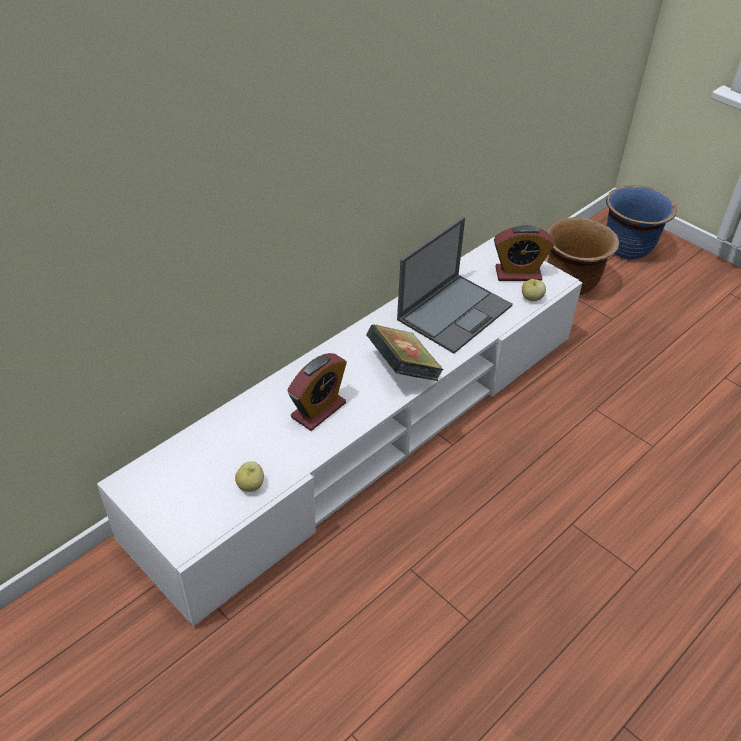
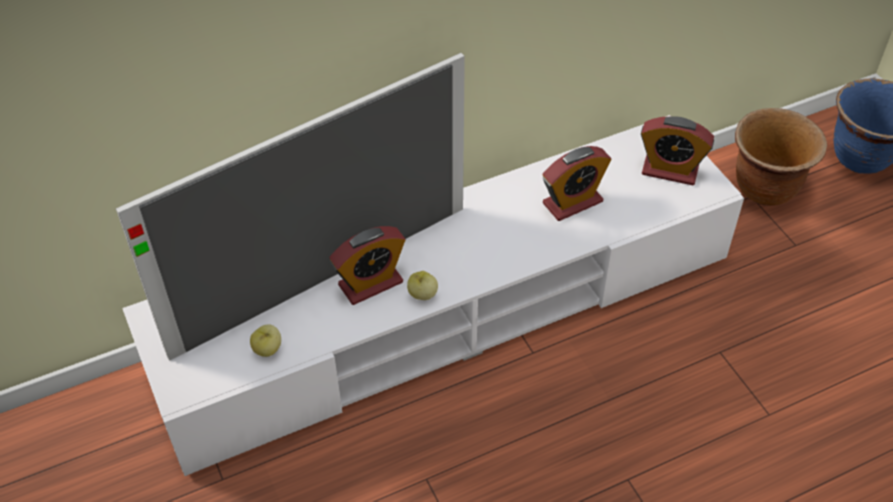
camera: 20 degrees right, 5 degrees up
(275, 416) = (323, 279): none -> television
(403, 370) = (481, 259): book -> none
(455, 312) = (572, 202): laptop -> alarm clock
(531, 298) = (671, 205): apple -> apple (422, 294)

